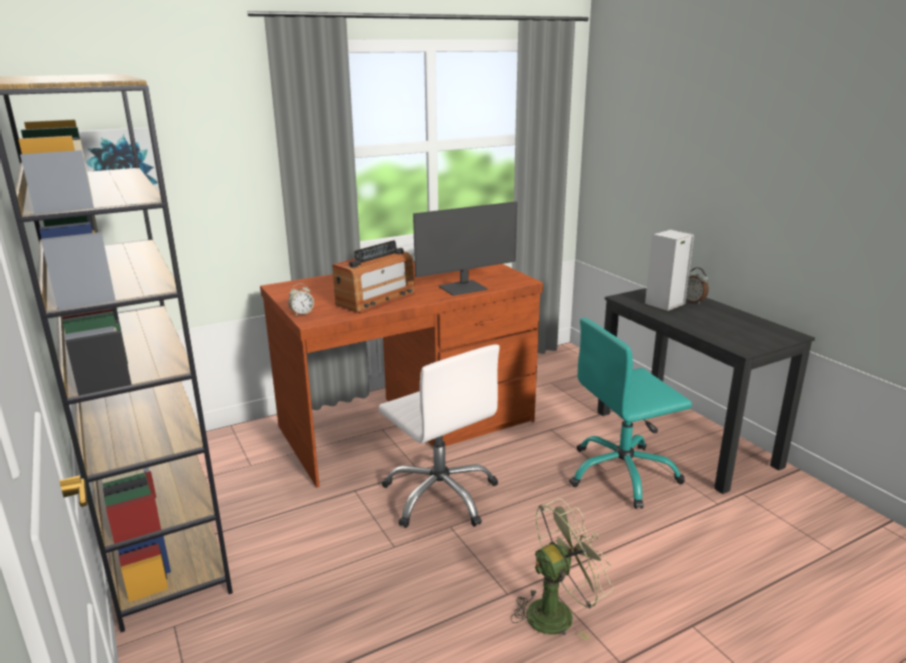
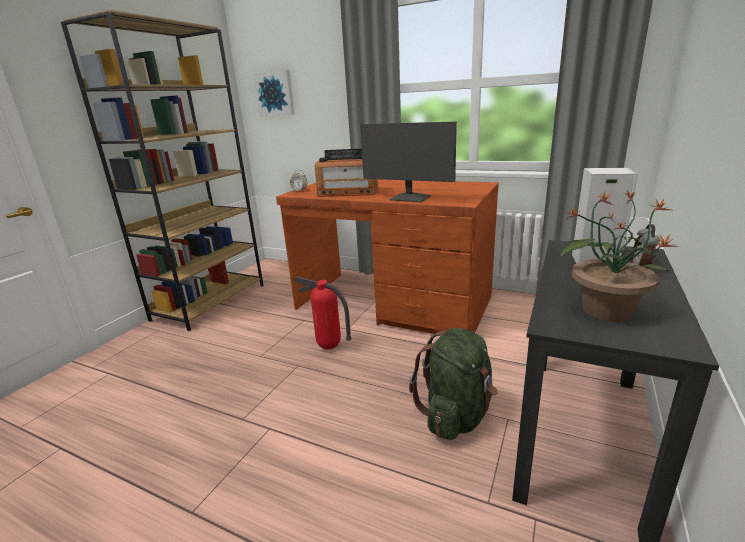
camera: 55 degrees right, 0 degrees up
(441, 495) = (328, 347): white office chair -> fire extinguisher
(557, 612) = (236, 451): green fan -> none
(622, 474) = (456, 415): turquoise office chair -> green backpack
(737, 331) = (605, 310): none -> potted plant

